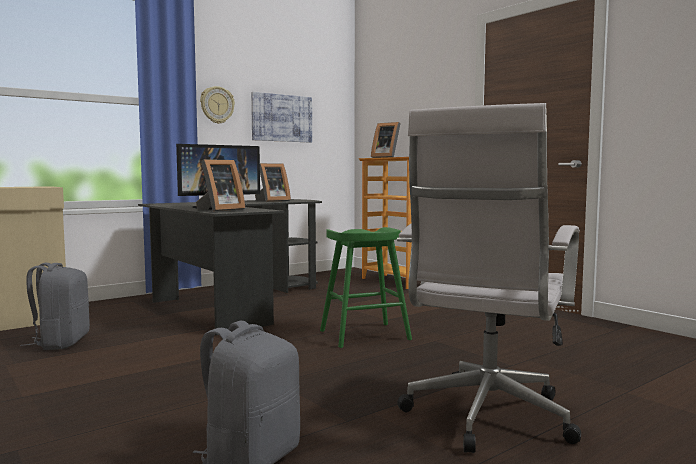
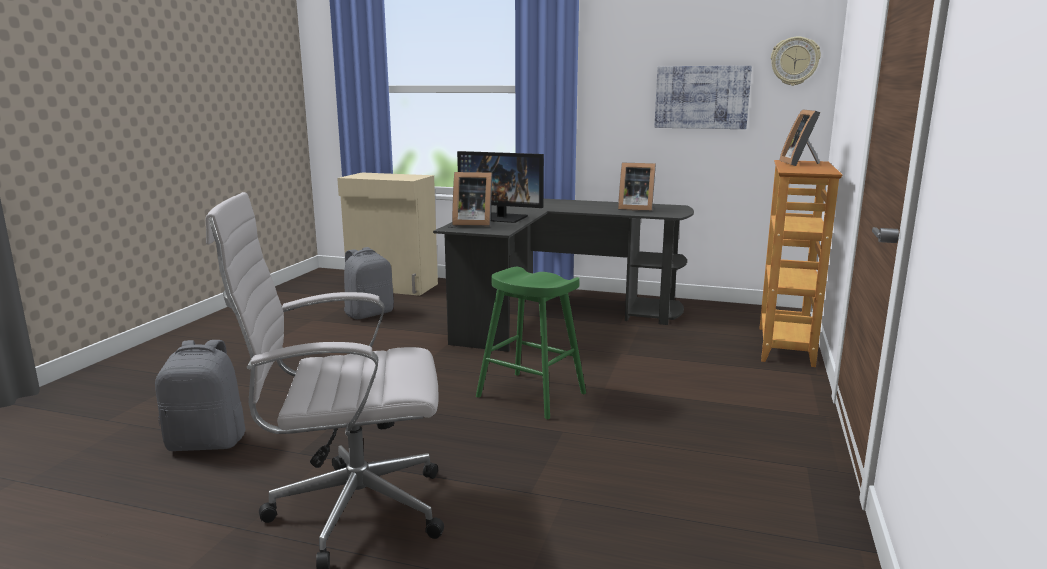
camera: 55 degrees right, 10 degrees up
(217, 105) = (611, 86): wall clock -> wall clock (794, 61)

